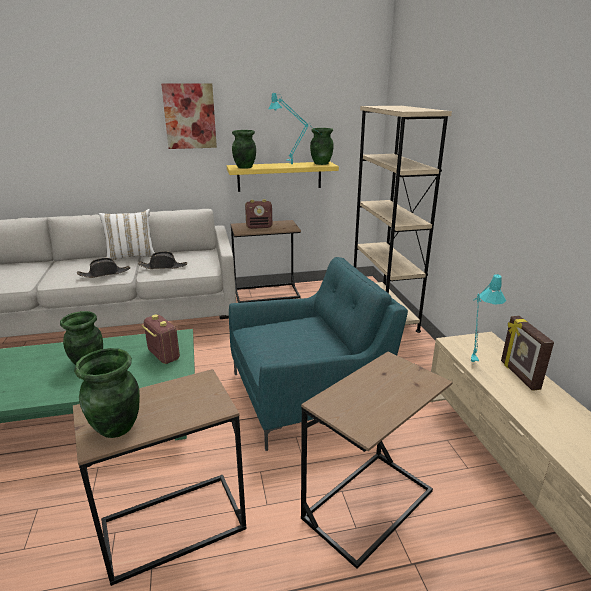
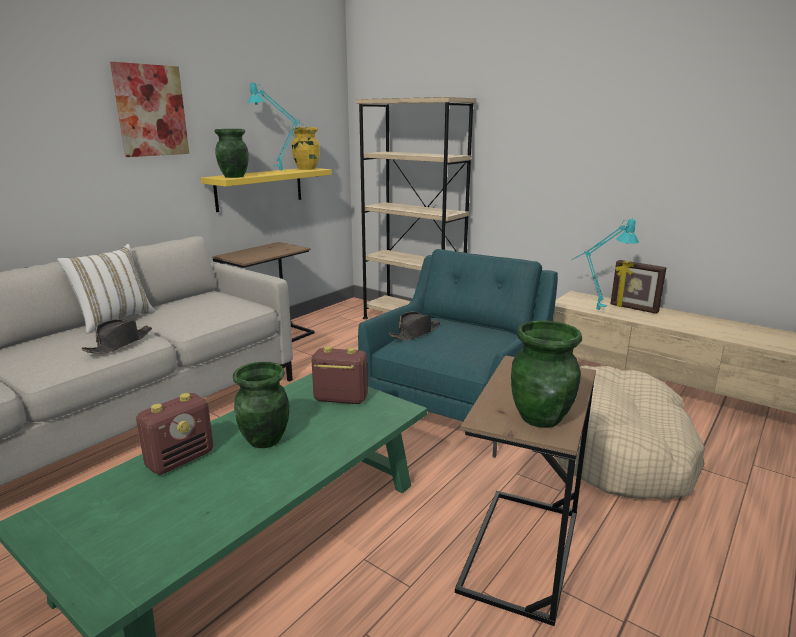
camera: 40 degrees left, 5 degrees down
(163, 266) = (192, 317): black hat -> black hat (415, 333)
(259, 227) = (257, 253): radio -> radio (181, 459)
(321, 163) = (306, 169): green vase -> yellow vase
(368, 504) = (618, 450): brown side table -> beige dog bed

